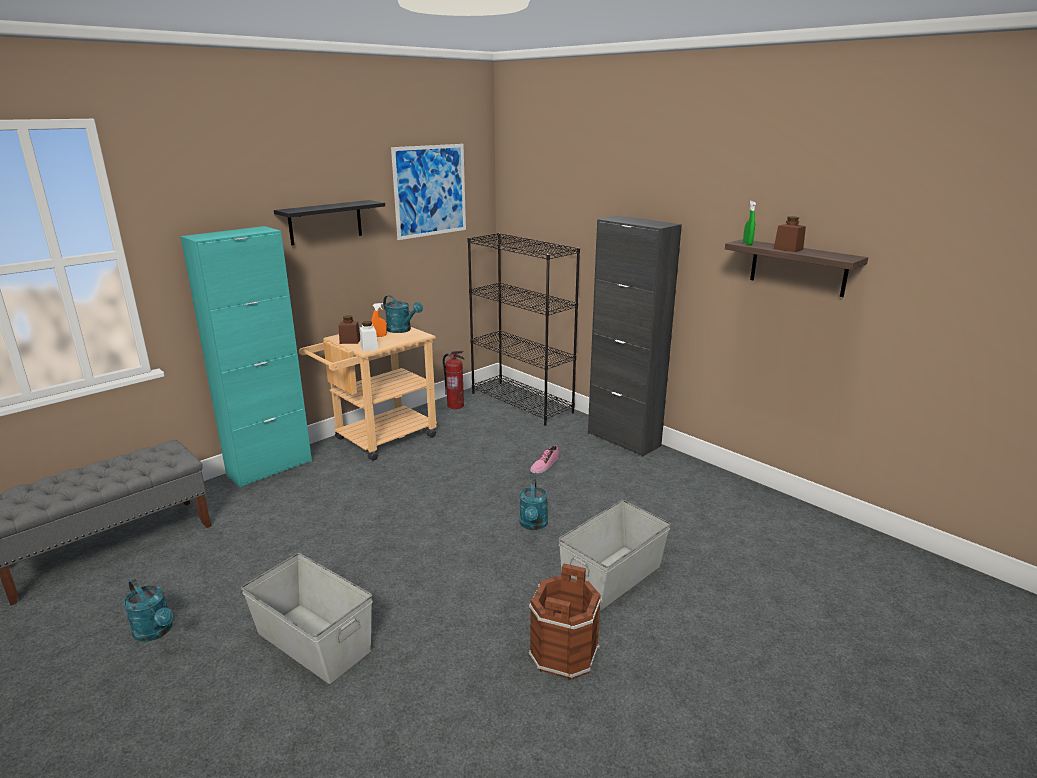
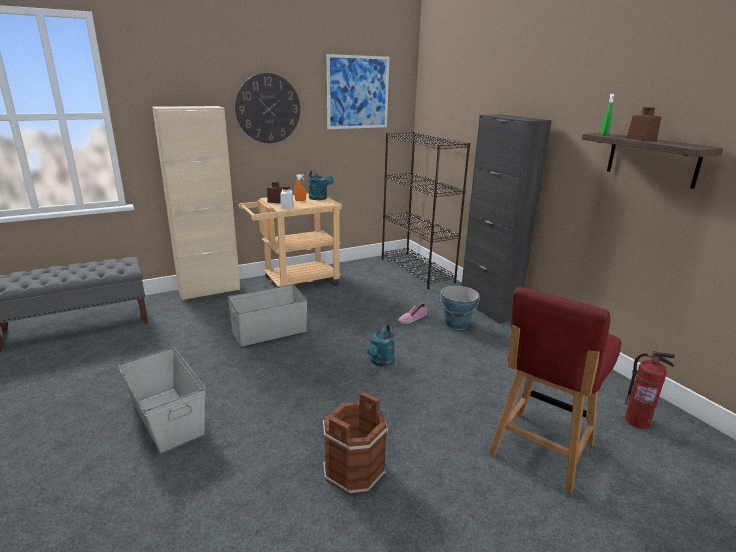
camera: 15 degrees right, 0 degrees up
(156, 632) = (69, 388): turquoise watering can -> none
(269, 468) = (209, 290): turquoise cabinet -> beige cabinet
(325, 222) = (268, 108): black shelf -> wall clock
(455, 405) = (364, 266): fire extinguisher -> fire extinguisher (637, 421)
(597, 464) = (456, 324): none -> bucket
(613, 577) = (428, 416): grey storage box -> grey storage box (270, 332)
(739, 590) = (540, 450): none -> red chair

